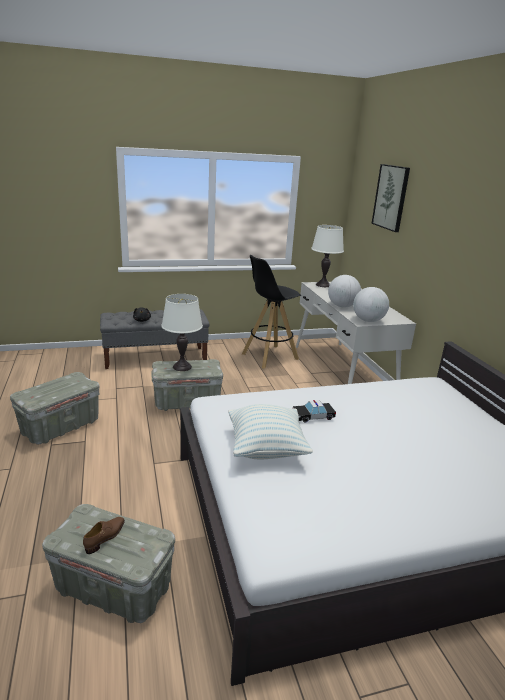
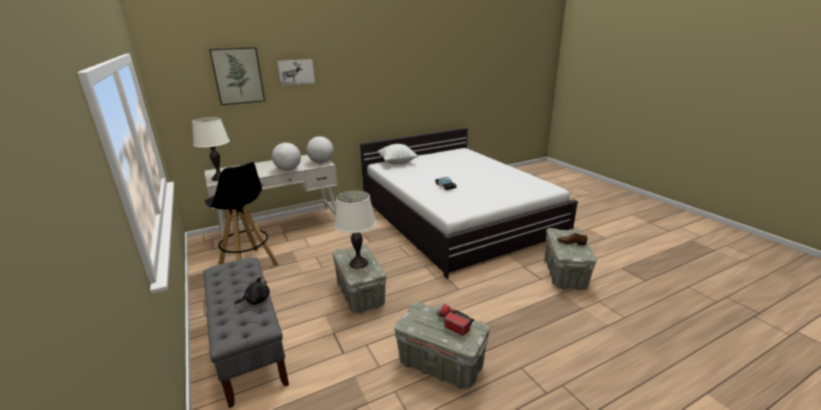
camera: 100 degrees left, 0 degrees up
(51, 393) = (453, 323): none -> flashlight
(266, 448) = (487, 194): pillow -> pillow (397, 162)
(429, 207) = (296, 72): none -> picture

